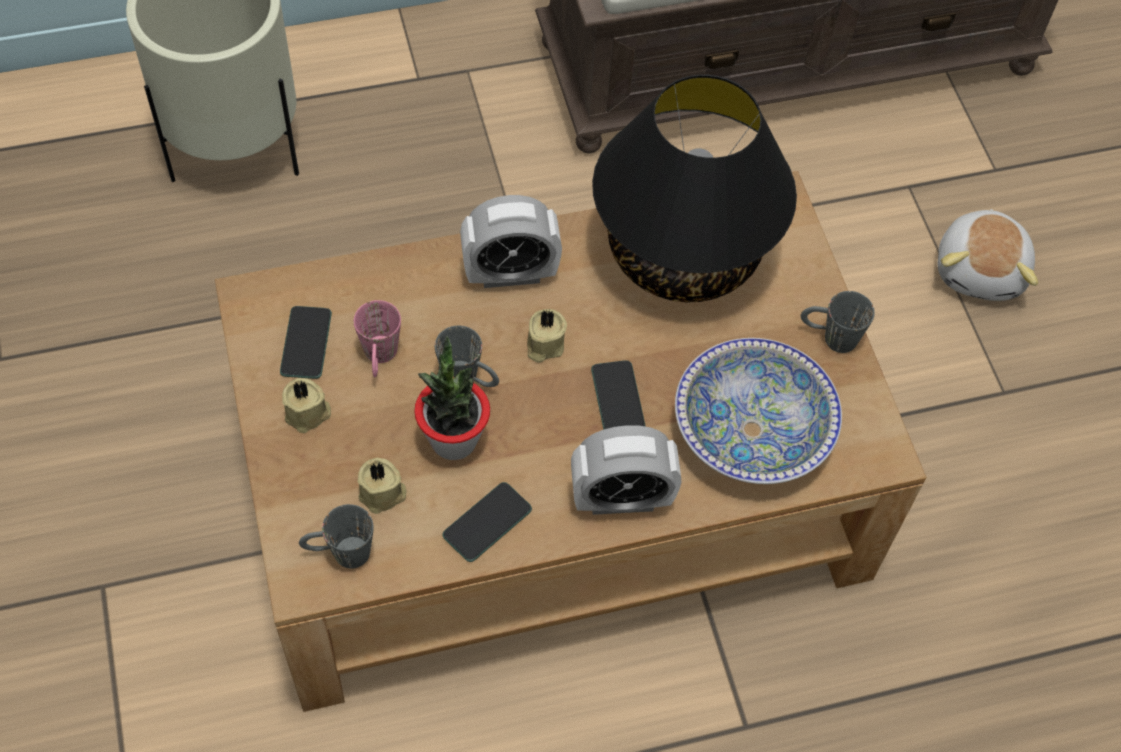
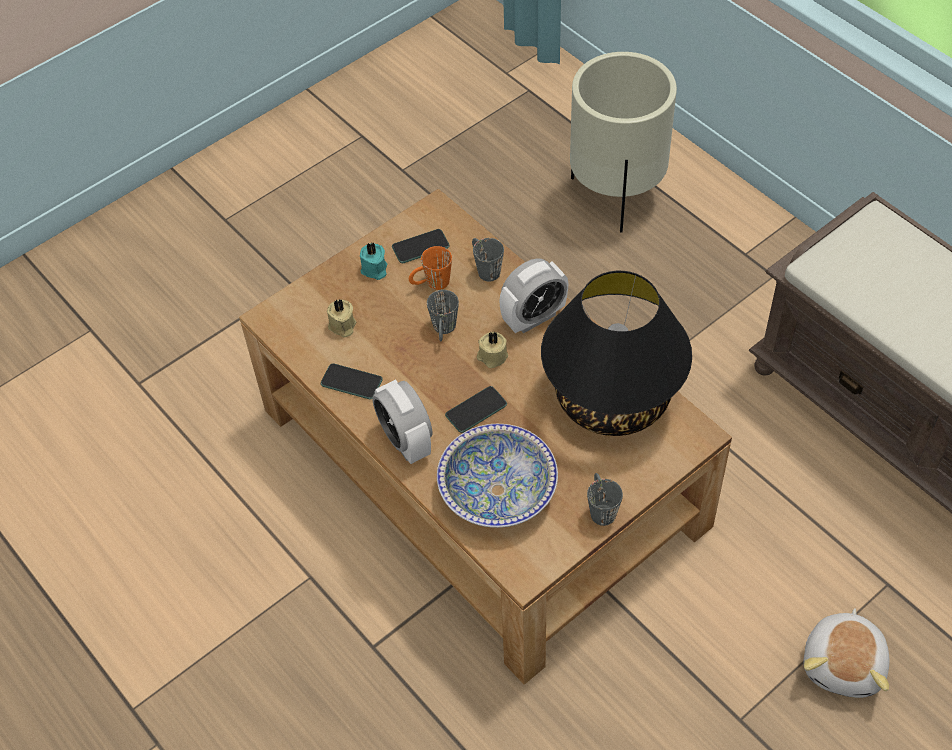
camera: 70 degrees right, 5 degrees down
(308, 414) = (374, 270): beige candle -> turquoise candle
(339, 554) = (294, 324): grey mug -> grey mug (484, 268)
(380, 359) = (431, 284): pink mug -> orange mug
(453, 440) = (397, 342): potted plant -> none
(510, 273) = (533, 317): alarm clock -> alarm clock turned 90 degrees counterclockwise
(981, 270) = (844, 664): plush toy -> plush toy turned 60 degrees counterclockwise

